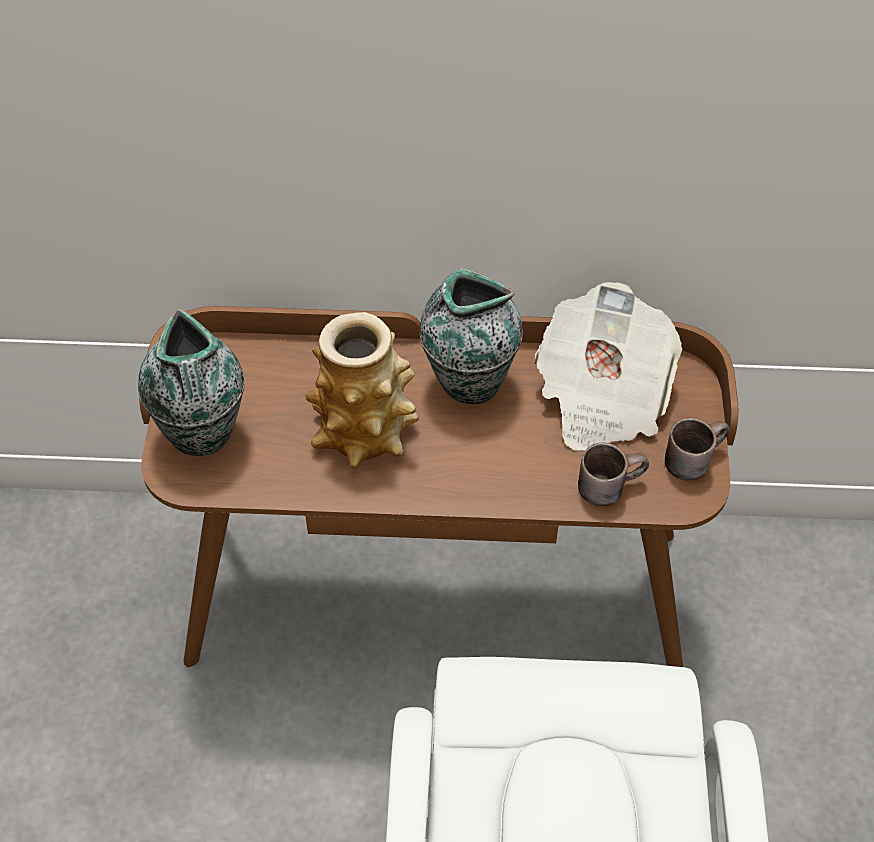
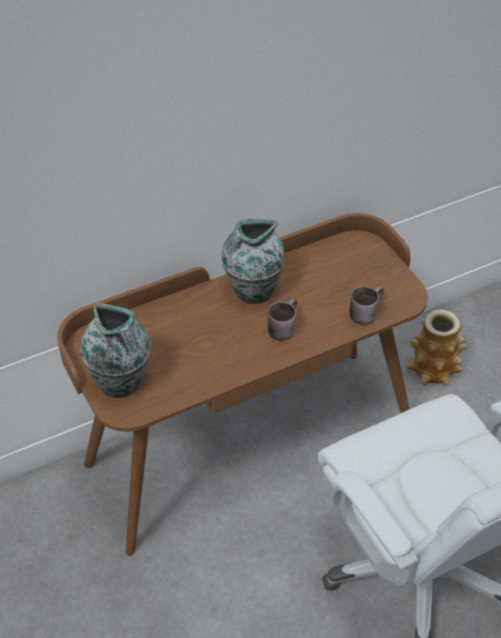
camera: 30 degrees left, 5 degrees down
(365, 431) = (215, 341): vase -> vase (433, 369)
(601, 395) = (328, 269): newspaper -> none
(691, 457) = (395, 280): brown mug -> brown mug (281, 326)

